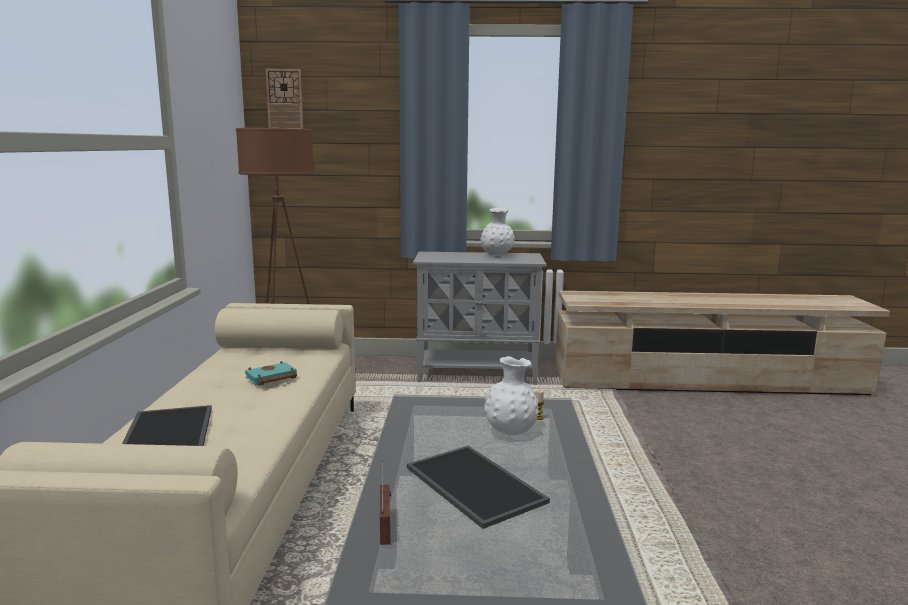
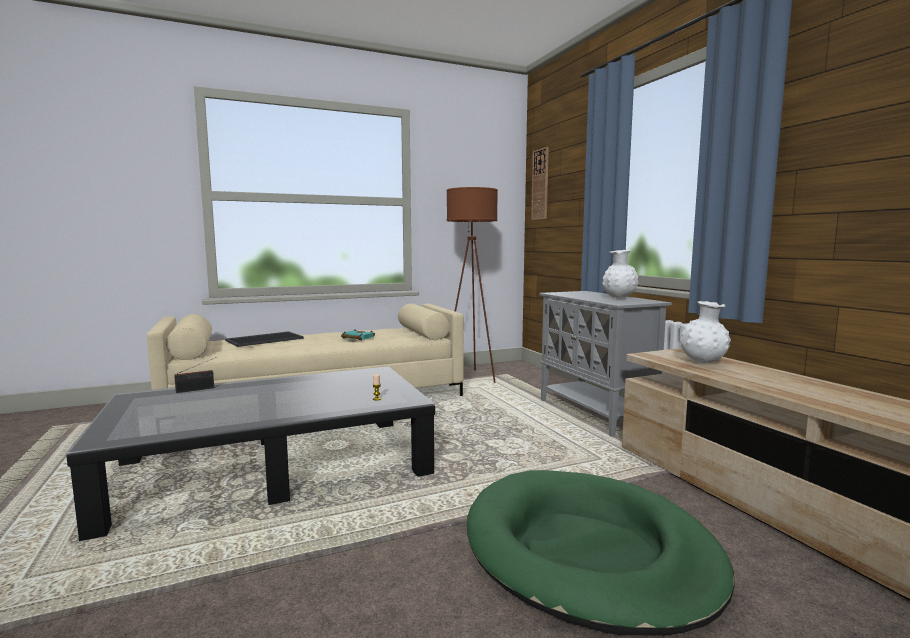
camera: 65 degrees right, 5 degrees down
(471, 484) = (251, 397): tray -> none
(510, 432) = (341, 395): white vase -> white vase (703, 362)
(720, 447) = (588, 552): none -> green dog bed

